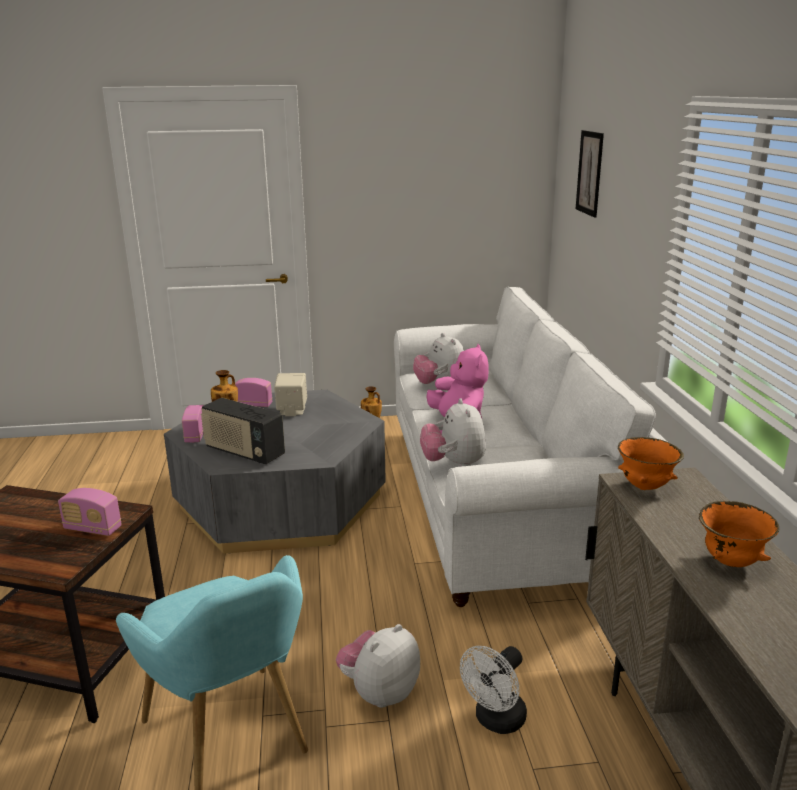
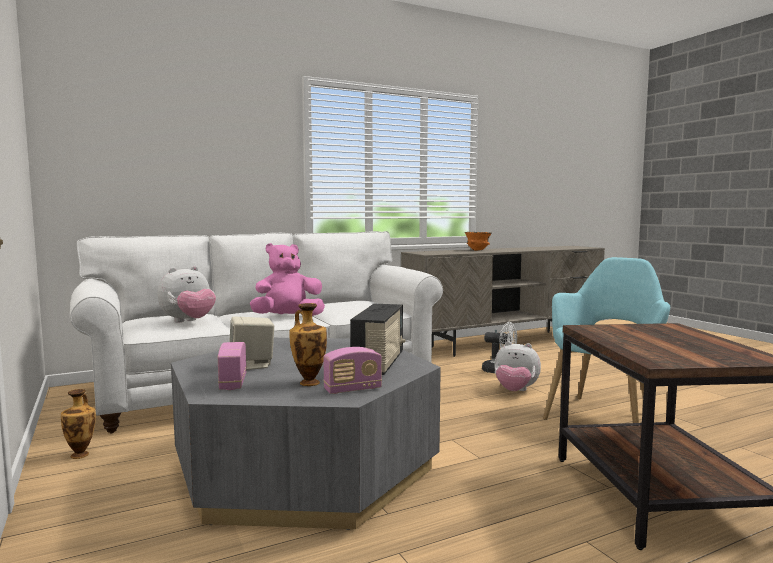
camera: 110 degrees left, 15 degrees down
(93, 529) = (622, 329): radio -> none
(453, 464) = (360, 311): plush toy -> none
(589, 173) = (142, 123): picture -> none
(645, 487) = (431, 253): orange bowl -> none

